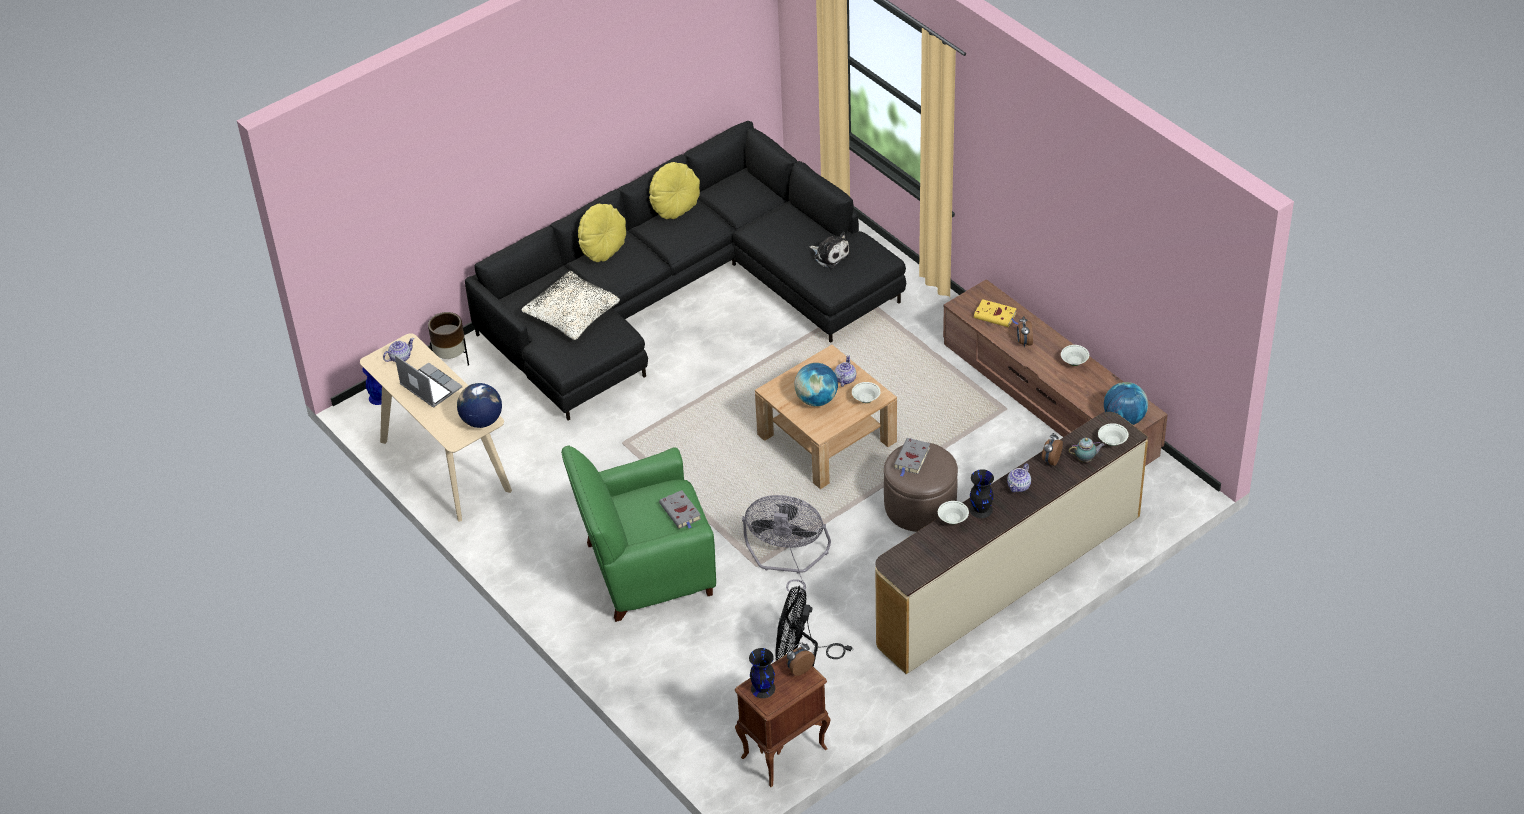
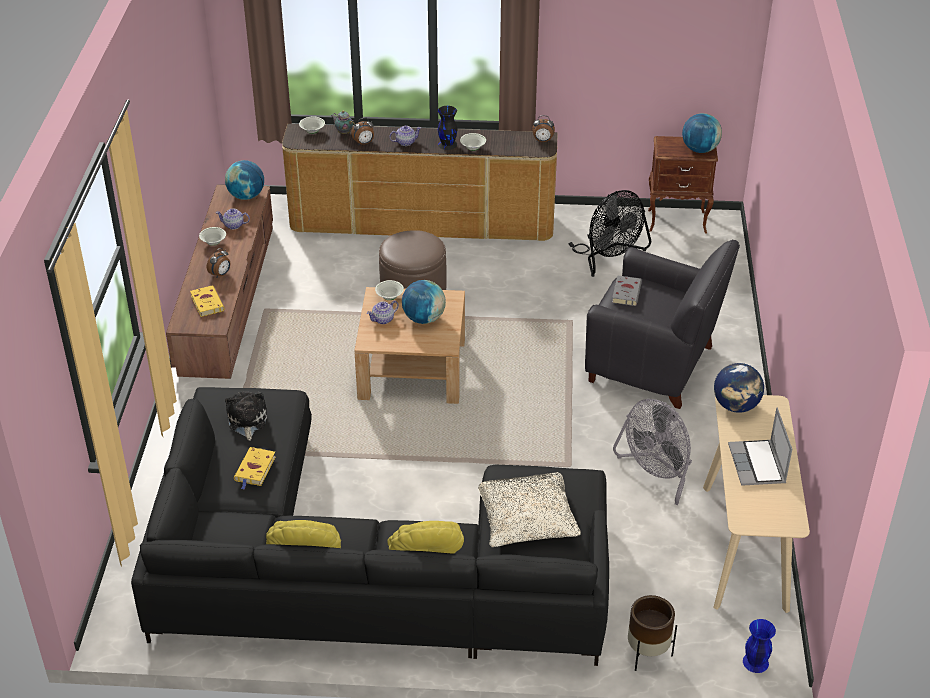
camera: 140 degrees left, 5 degrees down
(400, 358) = (764, 512): teapot -> teapot (234, 225)
(645, 569) = (654, 365): green armchair -> black armchair
(762, 688) = (700, 150): black vase -> globe
(779, 233) = (255, 470): none -> yellow book
(787, 562) = (547, 311): grey fan -> grey fan (657, 471)
(799, 669) = (665, 146): alarm clock -> alarm clock (542, 141)
(912, 459) = (413, 252): grey book -> none

